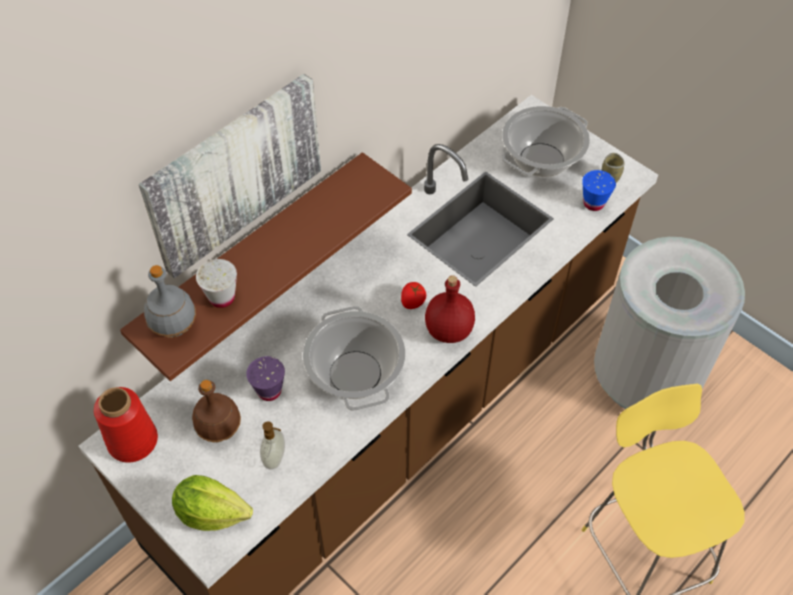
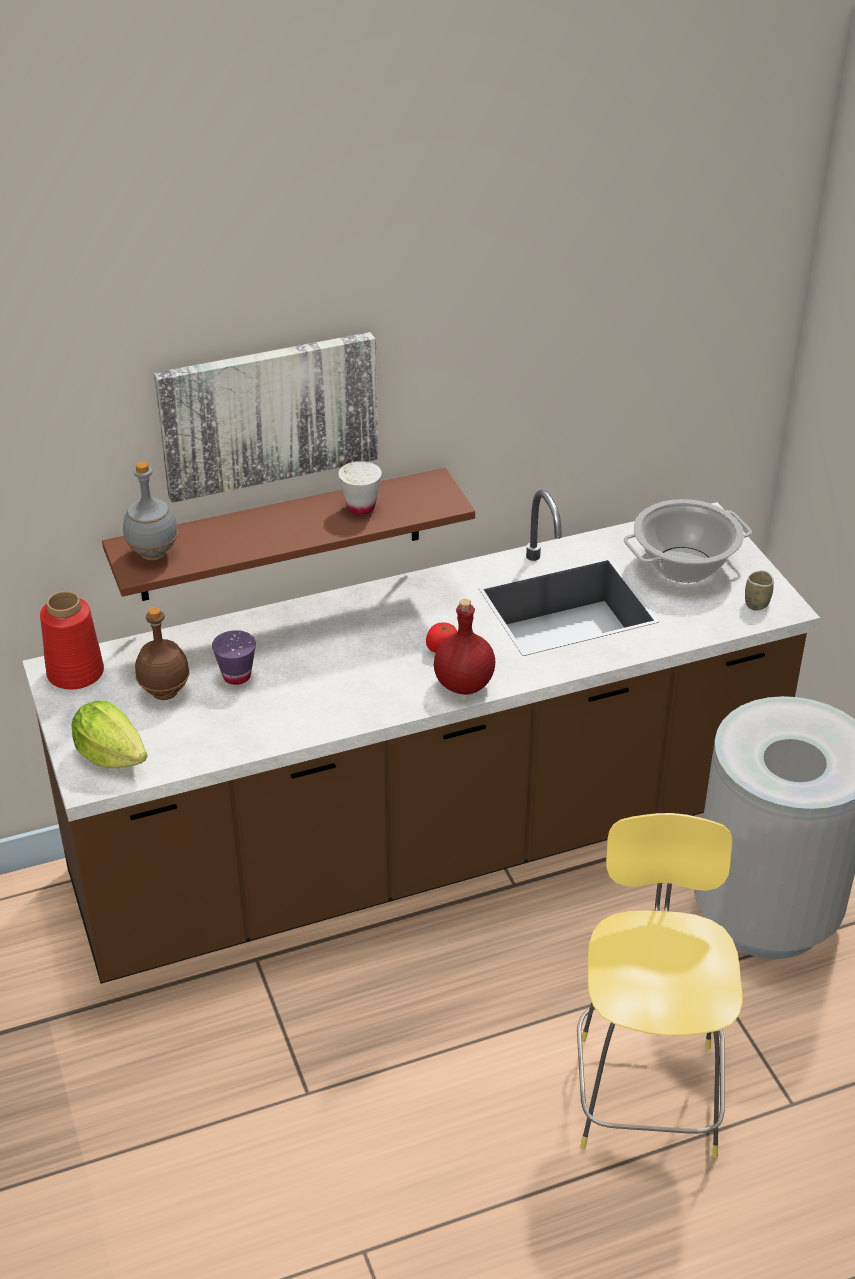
camera: 25 degrees right, 15 degrees down
(222, 298) = (215, 544): white cup -> white cup (361, 507)
(276, 458) = (204, 733): soap dispenser -> none
(356, 374) = (336, 690): cooking pot -> none
(593, 203) = (718, 621): blue cup -> none

